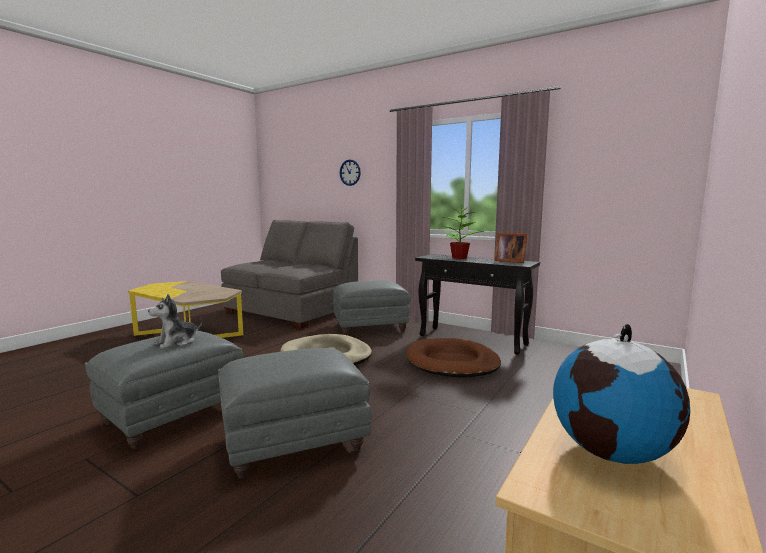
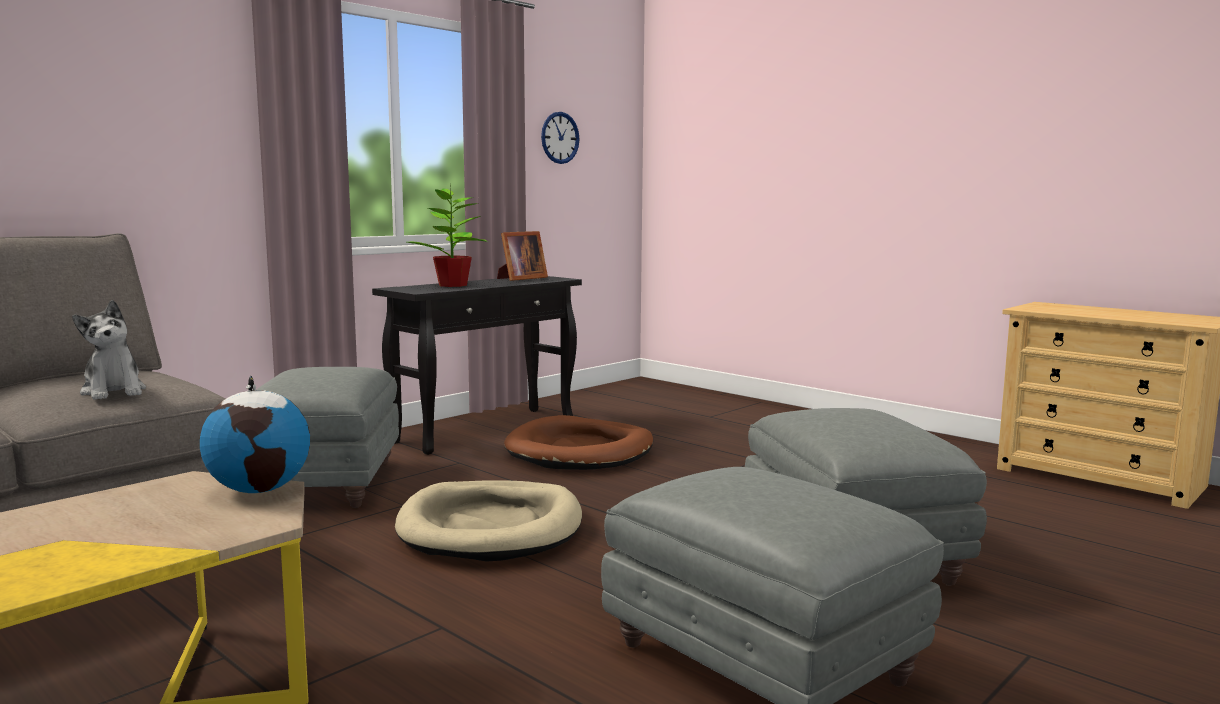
camera: 80 degrees left, 0 degrees up
(177, 342) = (778, 482): plush toy -> plush toy (114, 391)
(350, 172) = (66, 83): wall clock -> wall clock (560, 137)
(613, 453) = (1145, 316): globe -> globe (260, 489)

